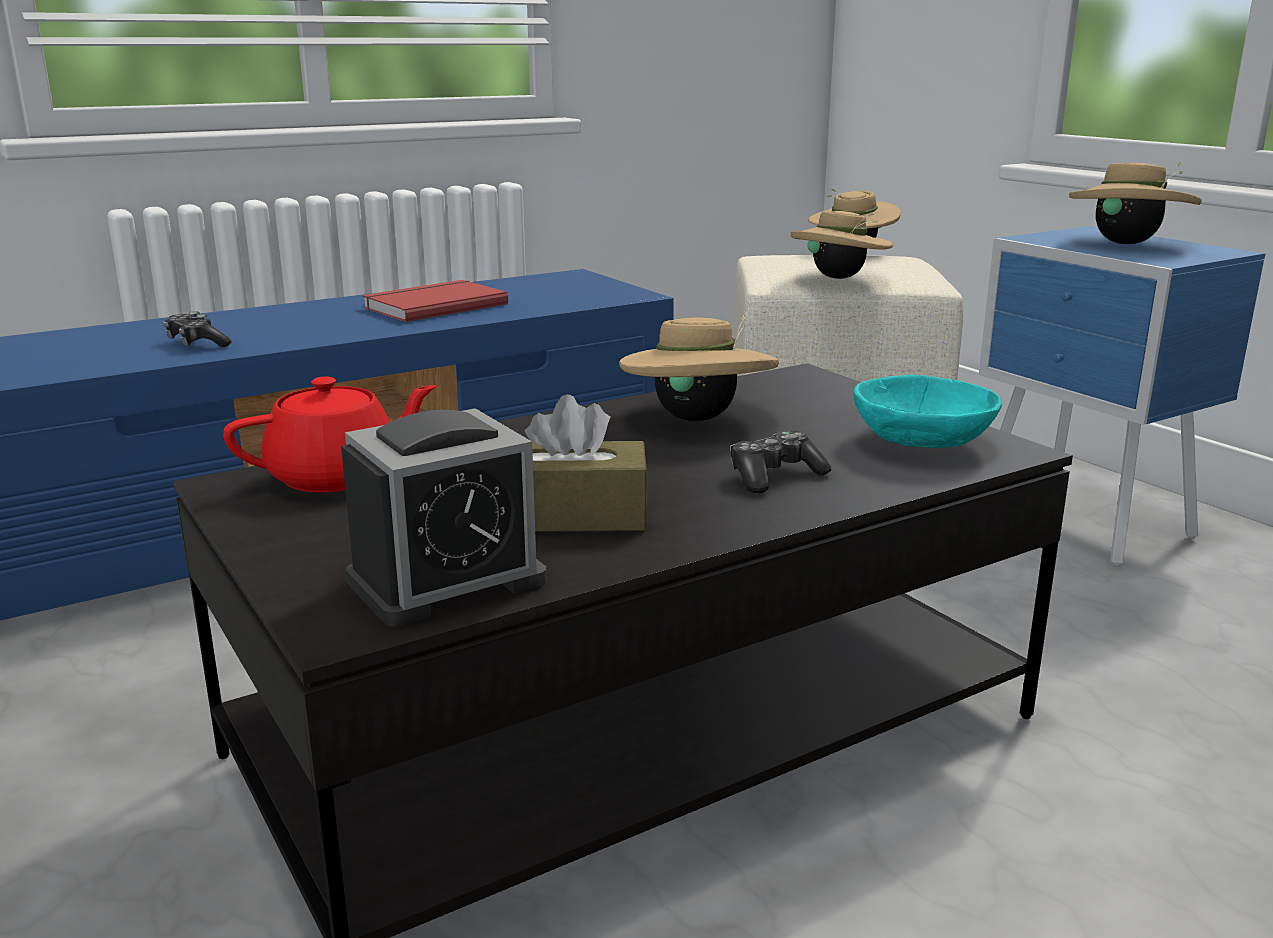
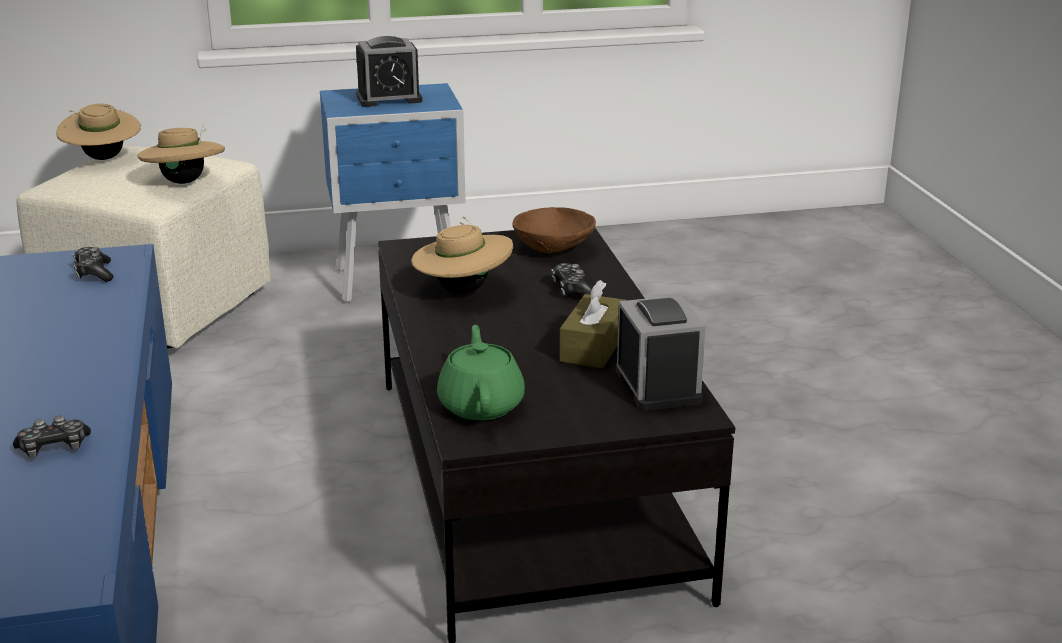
camera: 70 degrees left, 5 degrees up
(337, 476) = (481, 404): red teapot -> green teapot
(433, 306) = (48, 334): red book -> none
(579, 295) = (94, 273): none -> game controller
(922, 445) = (555, 249): turquoise bowl -> brown bowl
(1127, 244) = (389, 98): beige hat -> alarm clock

